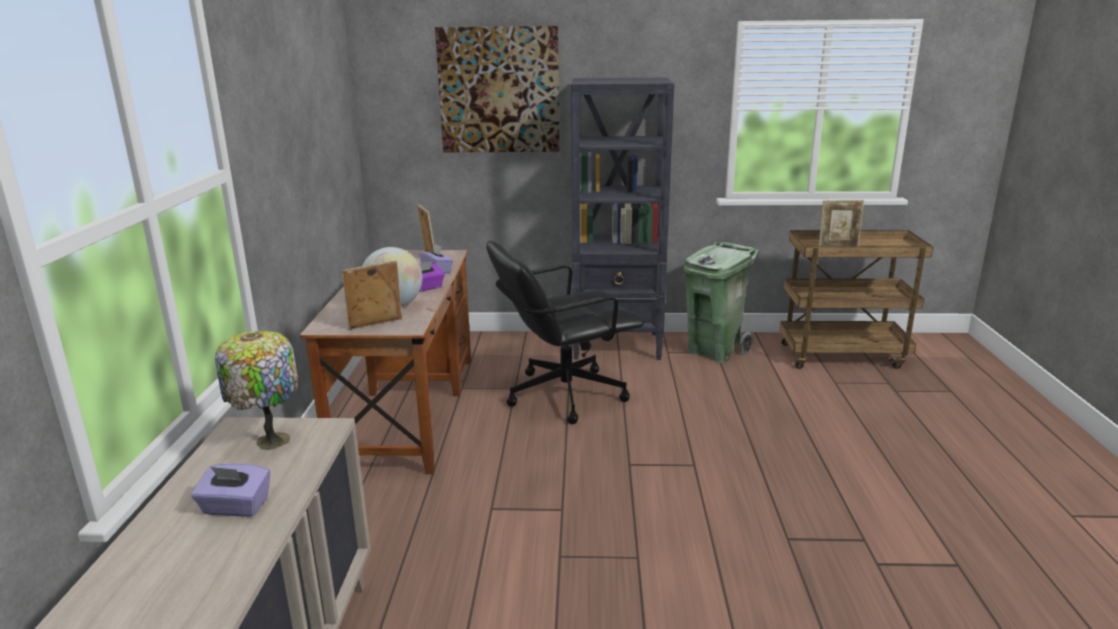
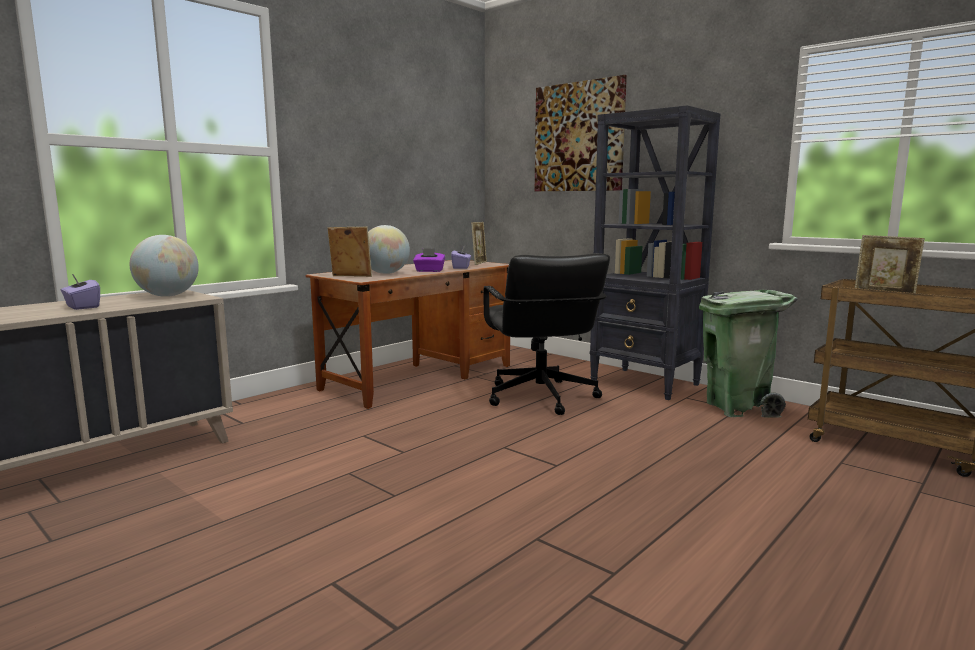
camera: 40 degrees right, 10 degrees down
(270, 440) = (167, 296): table lamp -> globe
(564, 394) = (540, 397): black office chair -> black office chair turned 120 degrees counterclockwise

